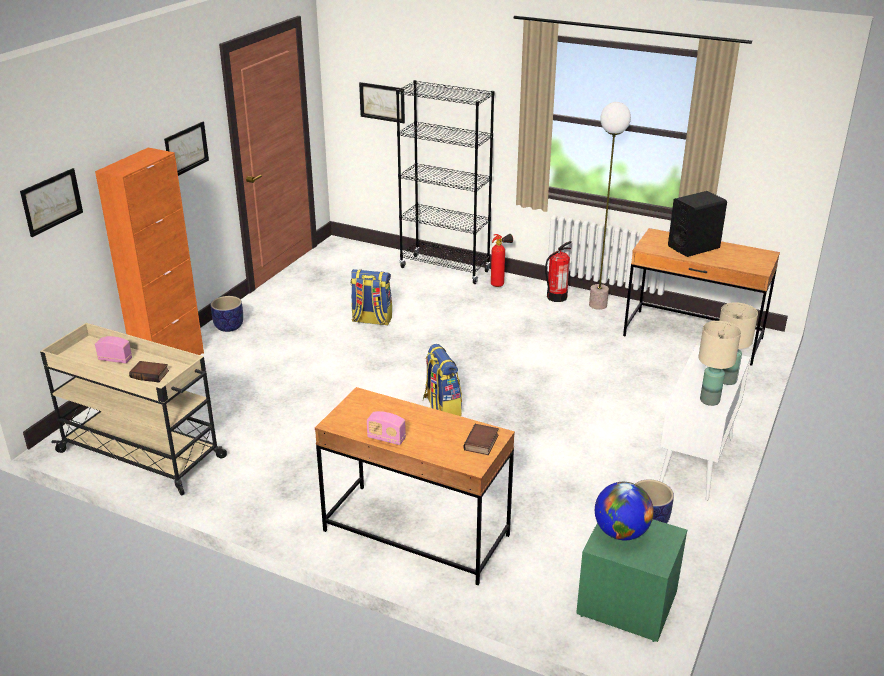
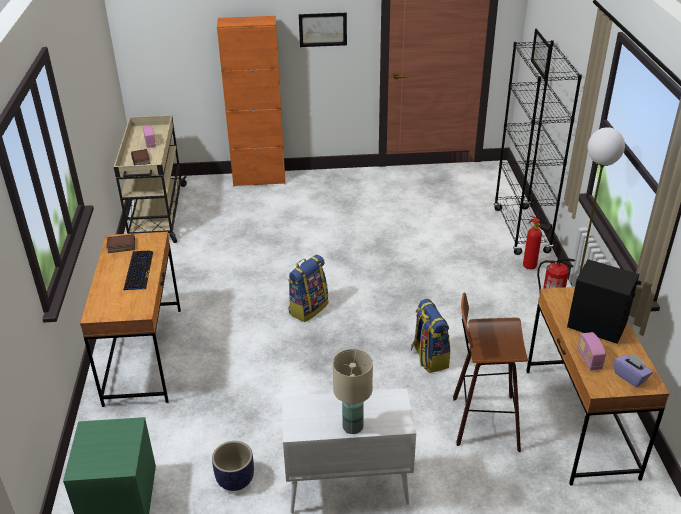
camera: 60 degrees right, 5 degrees up
(52, 201) = (178, 27): picture -> none
(228, 327) = (326, 178): planter -> none
(371, 320) = (398, 229): backpack -> backpack (429, 358)
(386, 438) = (107, 266): radio -> radio (589, 359)
(417, 420) = (138, 271): none -> keyboard
(482, 443) = (125, 309): book -> book (121, 246)
(621, 532) = (111, 436): globe -> none
(664, 375) = (482, 421): none -> stool
(709, 400) = (305, 423): beige table lamp -> none
(755, 257) = (630, 376): none -> purple tissue box

